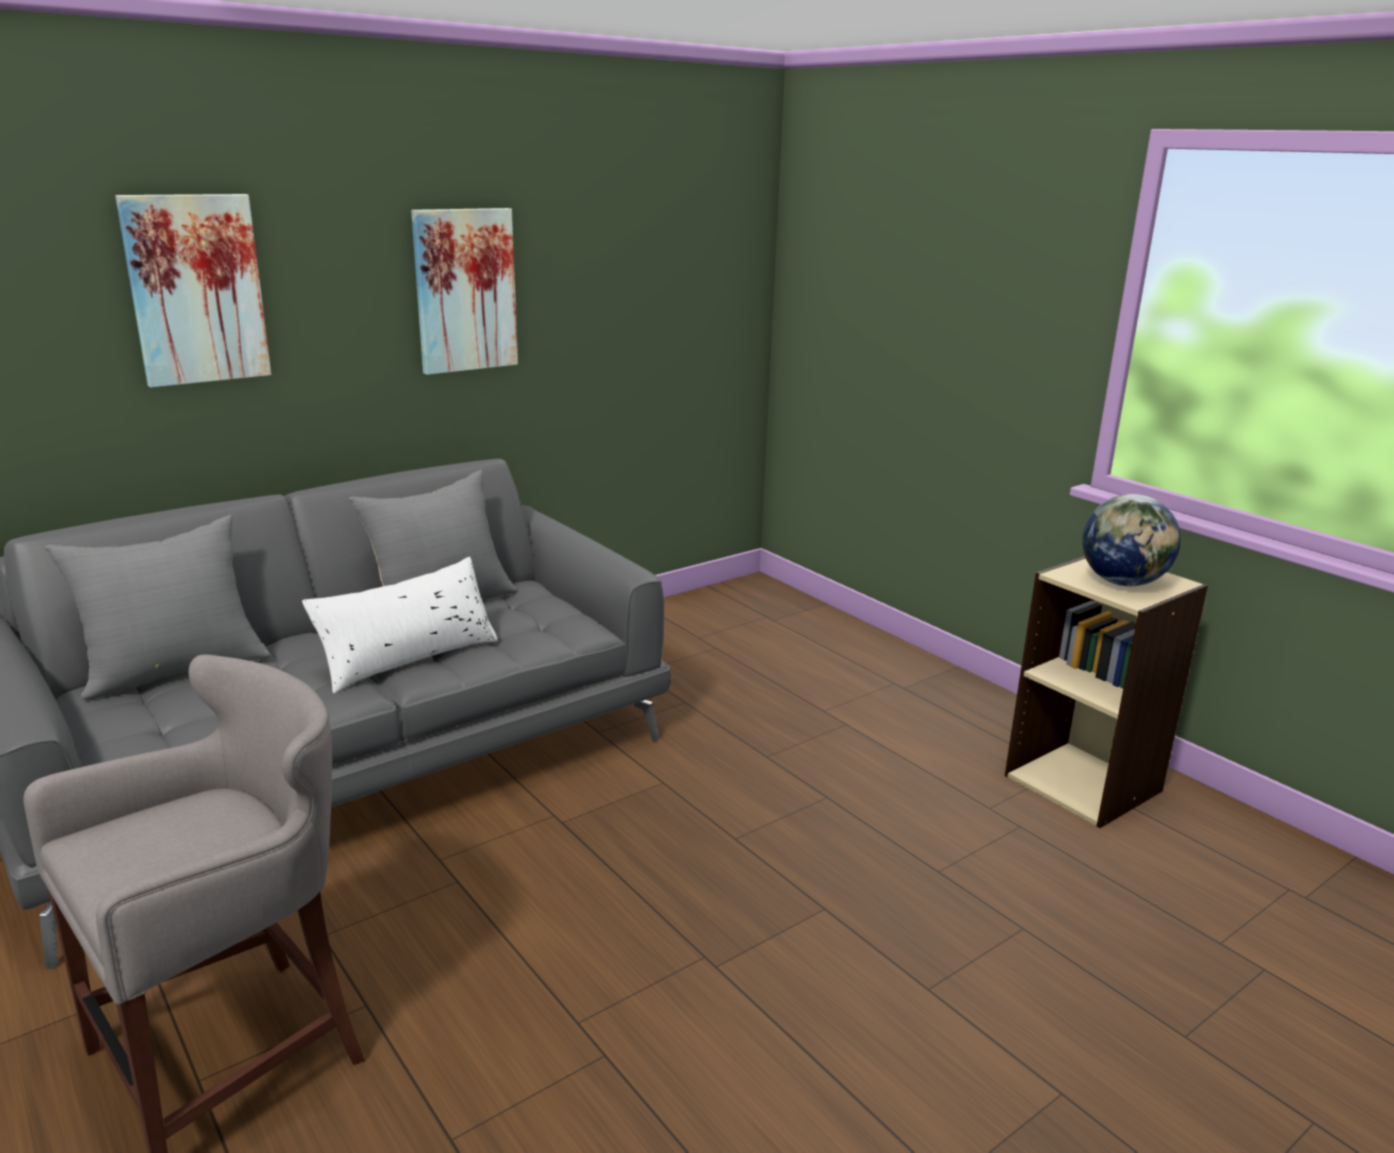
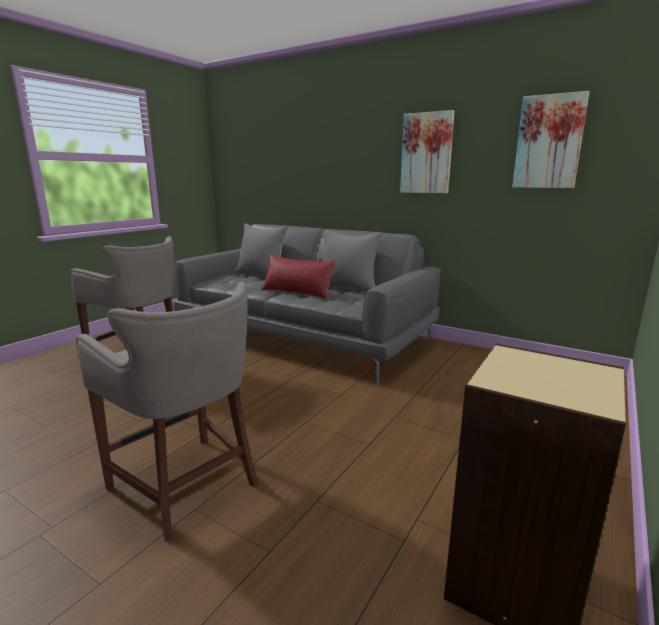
camera: 70 degrees right, 5 degrees down
(196, 289) = (323, 149): picture -> picture (548, 142)
(408, 658) = (297, 292): white pillow -> red pillow
(870, 993) = (187, 487): none -> grey stool
(1123, 582) = (536, 376): globe -> none

